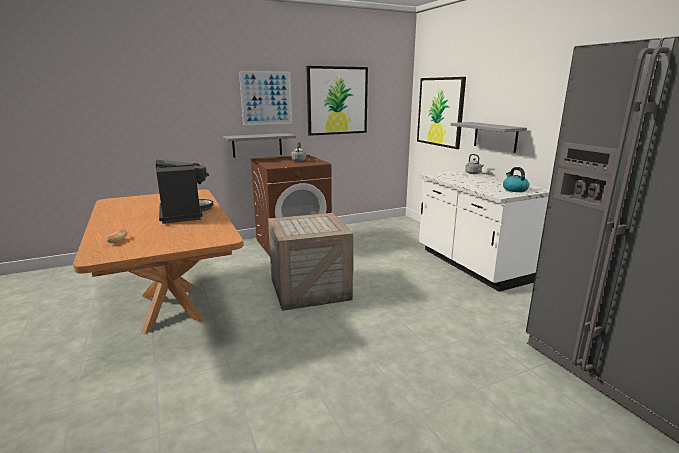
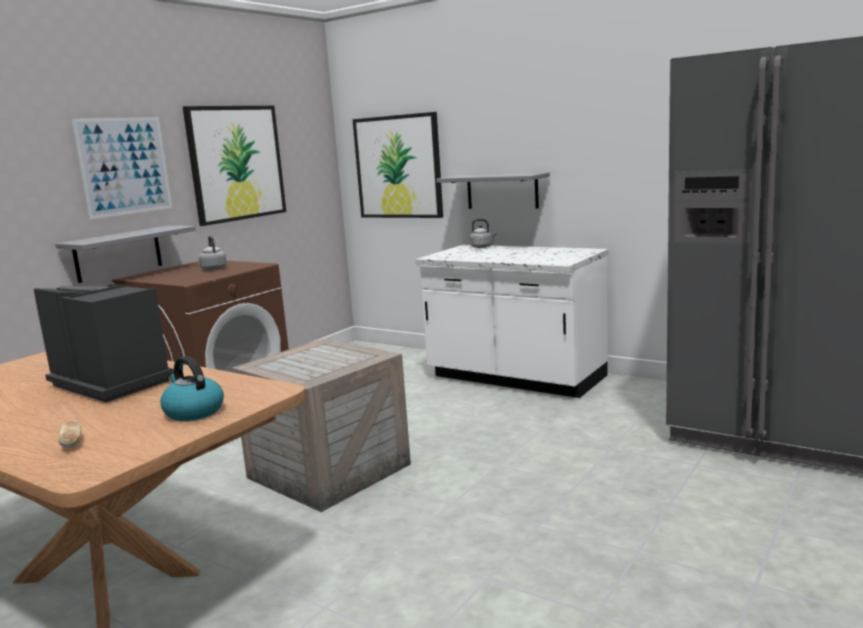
camera: 30 degrees left, 5 degrees down
(514, 189) = (565, 254): kettle -> kettle (193, 412)

